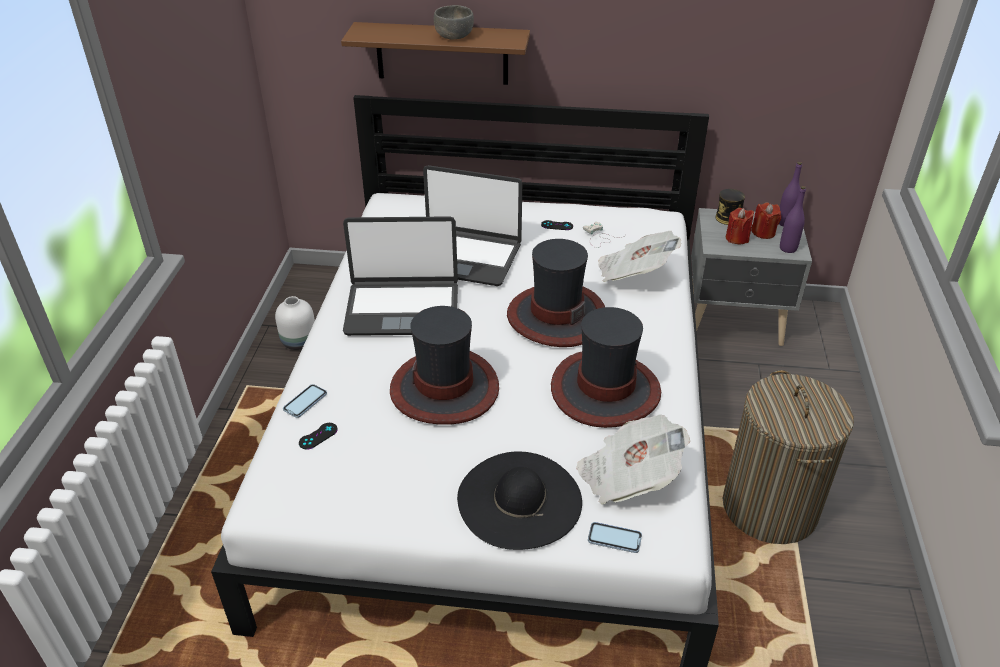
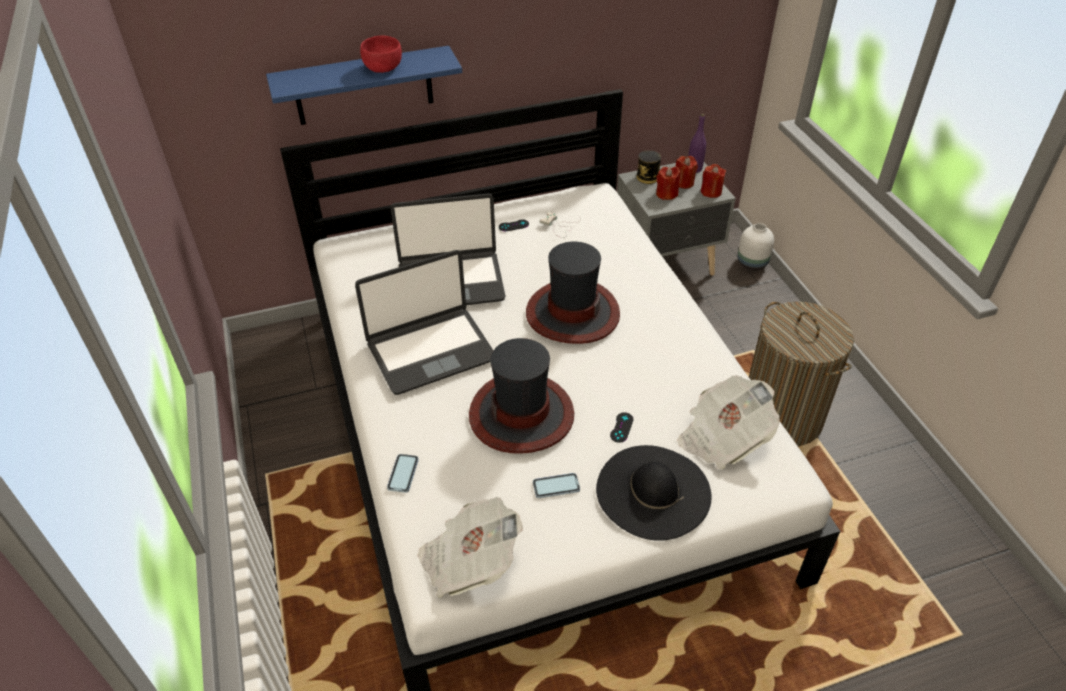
camera: 25 degrees left, 5 degrees up
(300, 341) = (290, 410): white vase -> white vase (752, 263)
(318, 436) = (439, 502): black game controller -> black game controller (621, 427)
(442, 53) = (363, 86): brown shelf -> blue shelf
(454, 36) = (383, 67): grey bowl -> red bowl
(605, 390) = (656, 368): hat -> none
(614, 538) = (747, 494): phone -> phone (556, 486)
(634, 273) = (610, 252): newspaper -> newspaper (469, 561)
(788, 248) = (711, 192): purple bottle -> red candle

